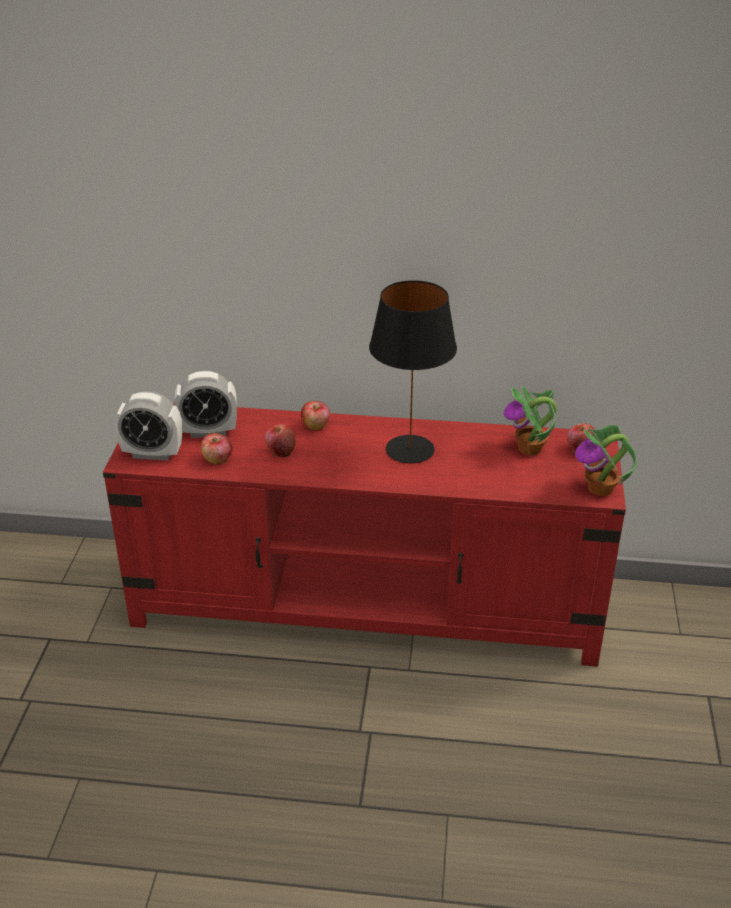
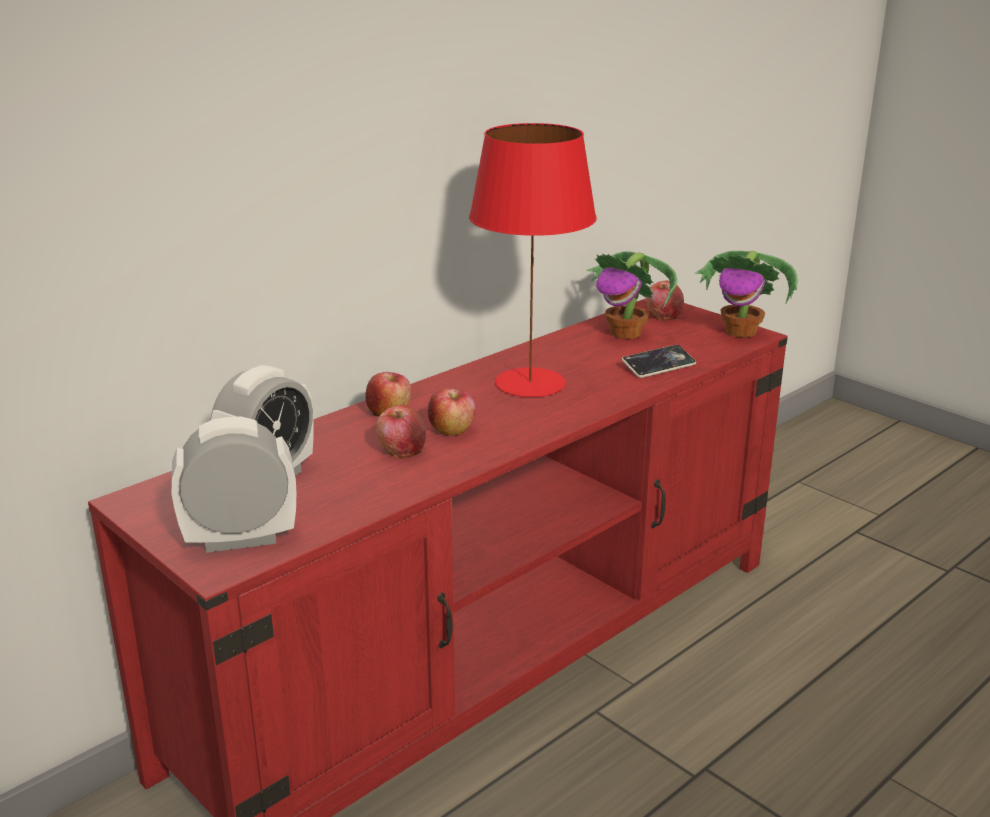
camera: 50 degrees left, 10 degrees down
(152, 454) = (240, 539): alarm clock -> alarm clock turned 150 degrees counterclockwise
(217, 459) = (344, 497): apple -> apple (452, 429)
(410, 450) = (531, 383): black table lamp -> red table lamp
(497, 480) = (658, 366): none -> phone

